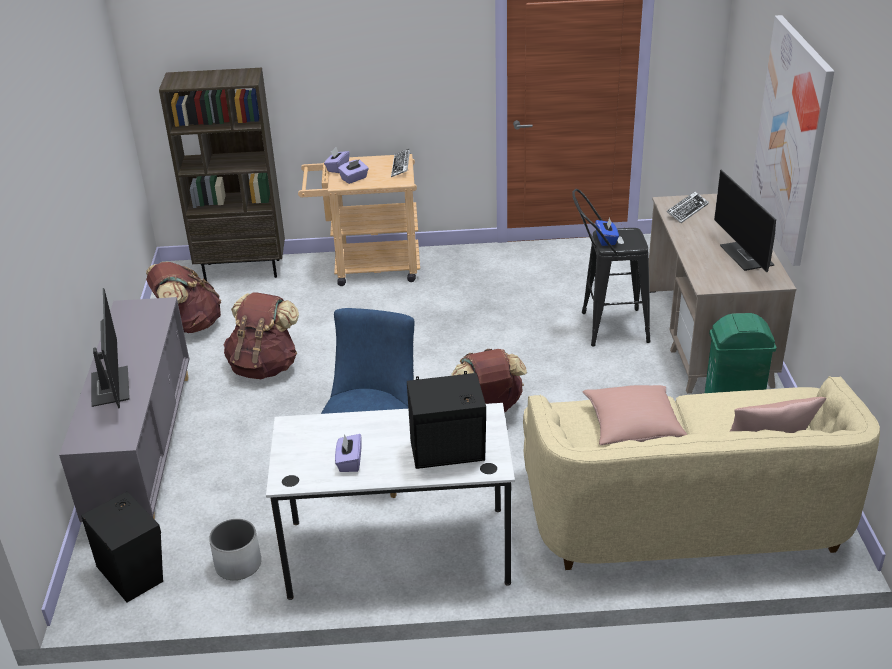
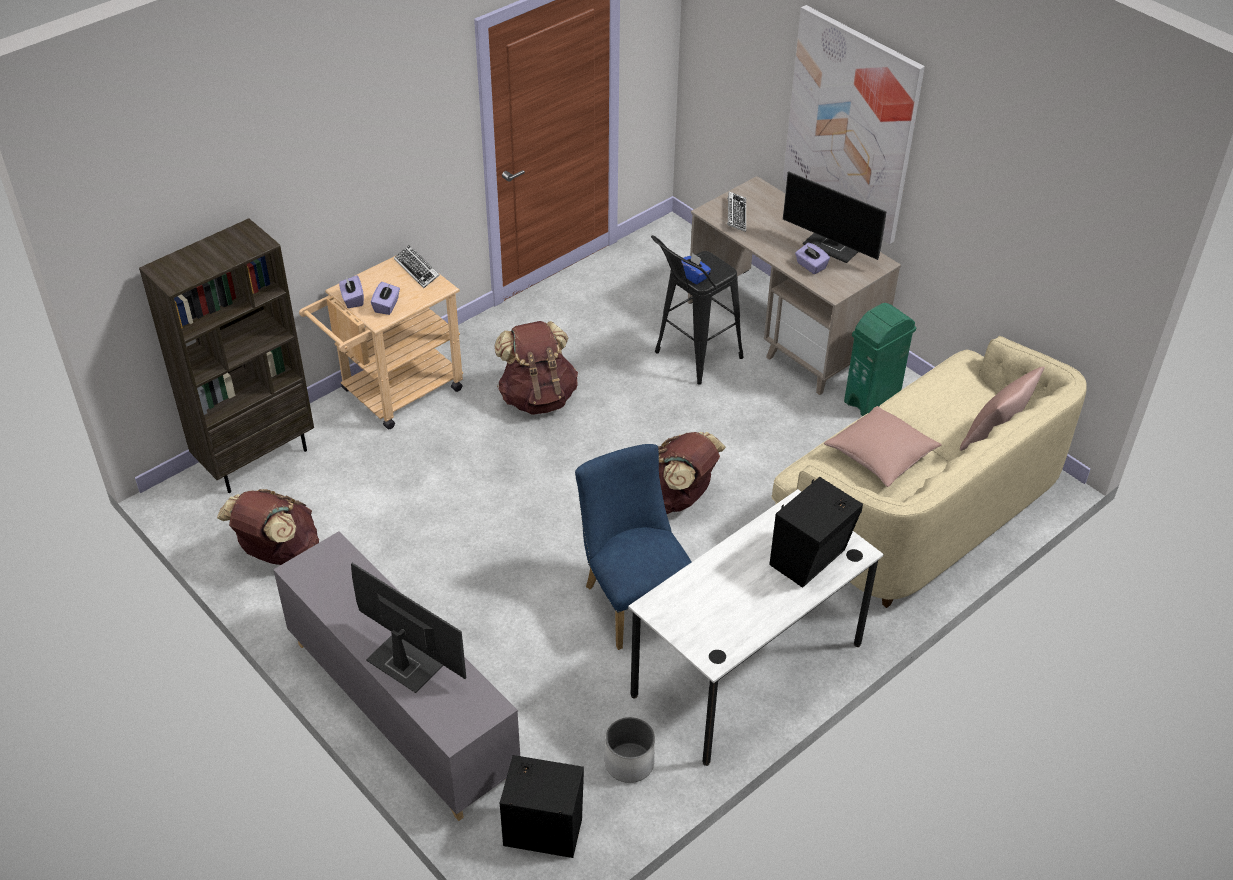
camera: 40 degrees left, 10 degrees up
(265, 366) = (418, 558): brown backpack -> brown backpack (537, 397)
(349, 462) = (744, 611): purple tissue box -> purple tissue box (810, 266)

